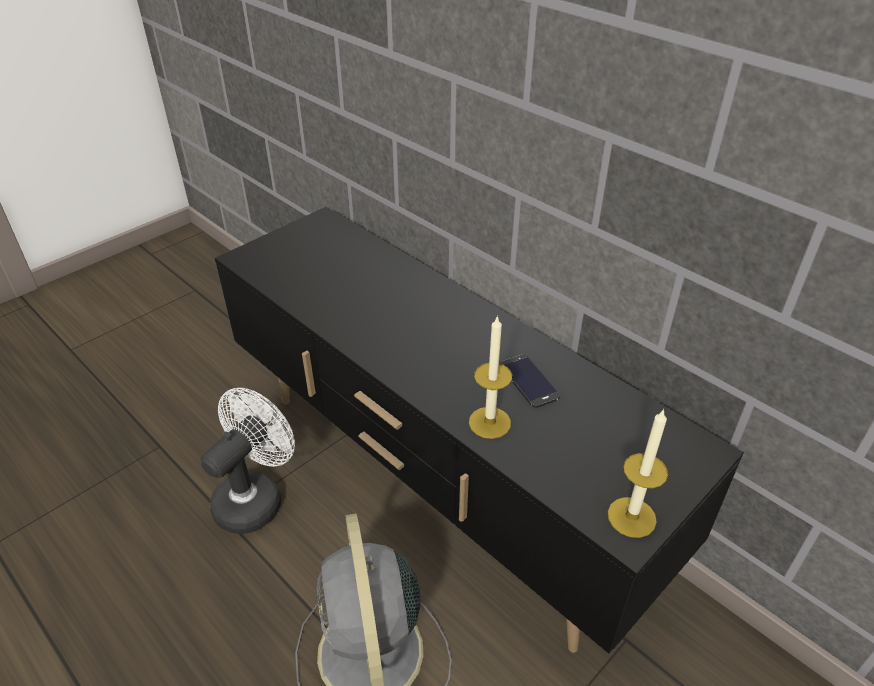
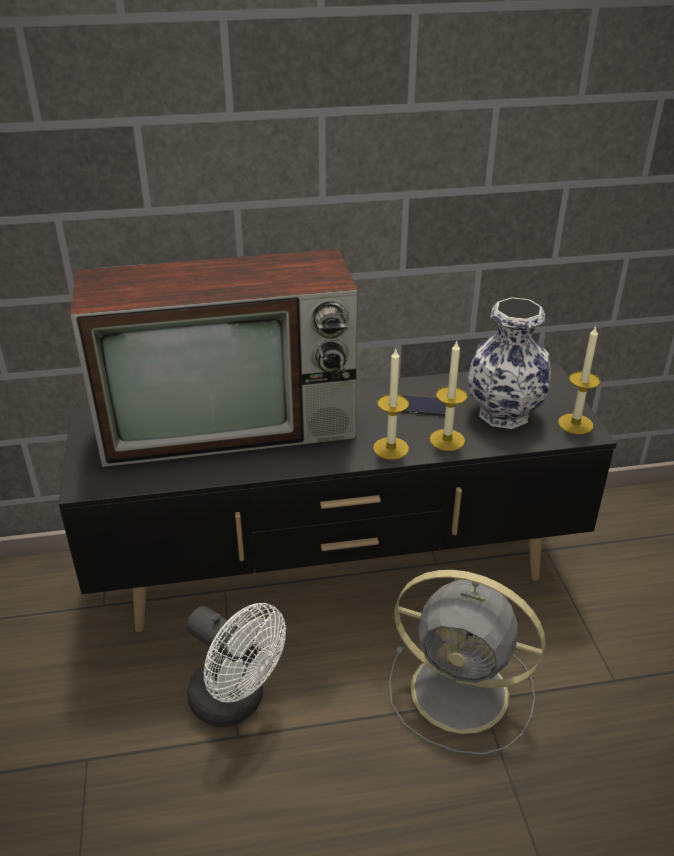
camera: 55 degrees left, 5 degrees down
(255, 497) = (236, 703): white fan -> white fan turned 150 degrees clockwise
(380, 285) = (232, 425): none -> television
(437, 390) = (391, 448): none -> candle
(581, 447) = (504, 414): none -> vase

